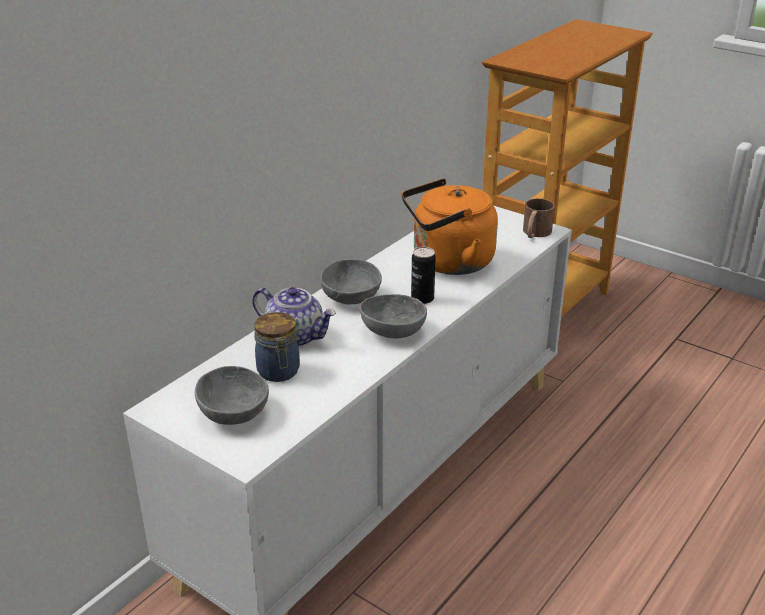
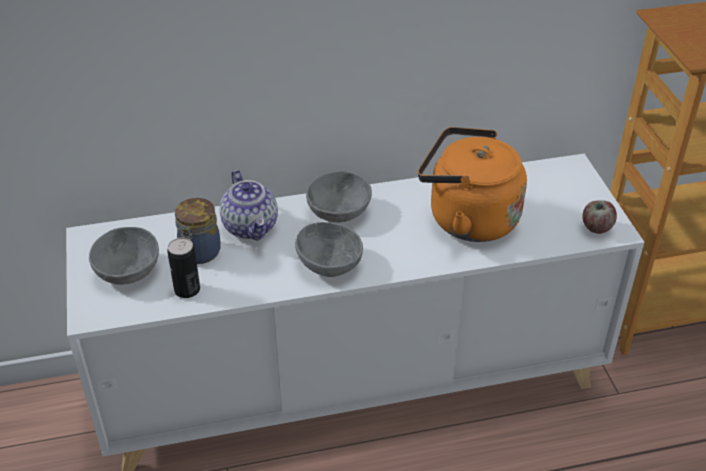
camera: 40 degrees right, 10 degrees up
(422, 298) = (395, 245): can -> can (187, 290)
(534, 233) = (596, 228): brown mug -> apple

